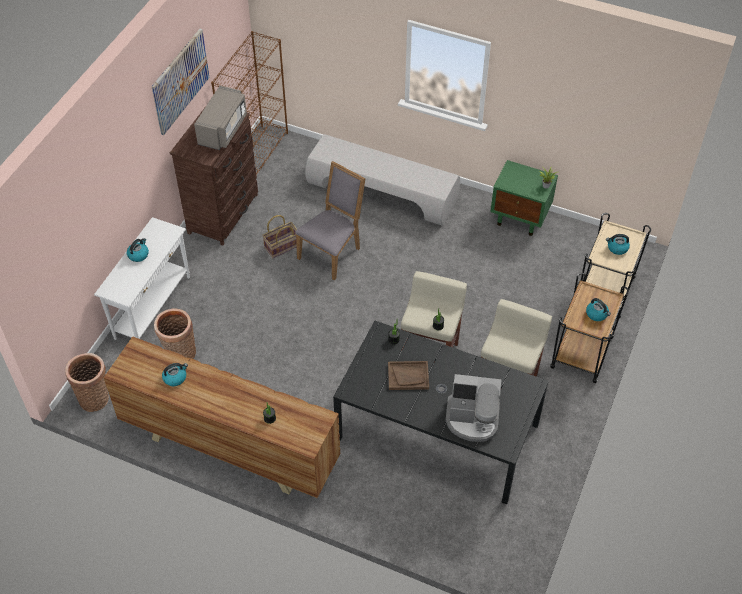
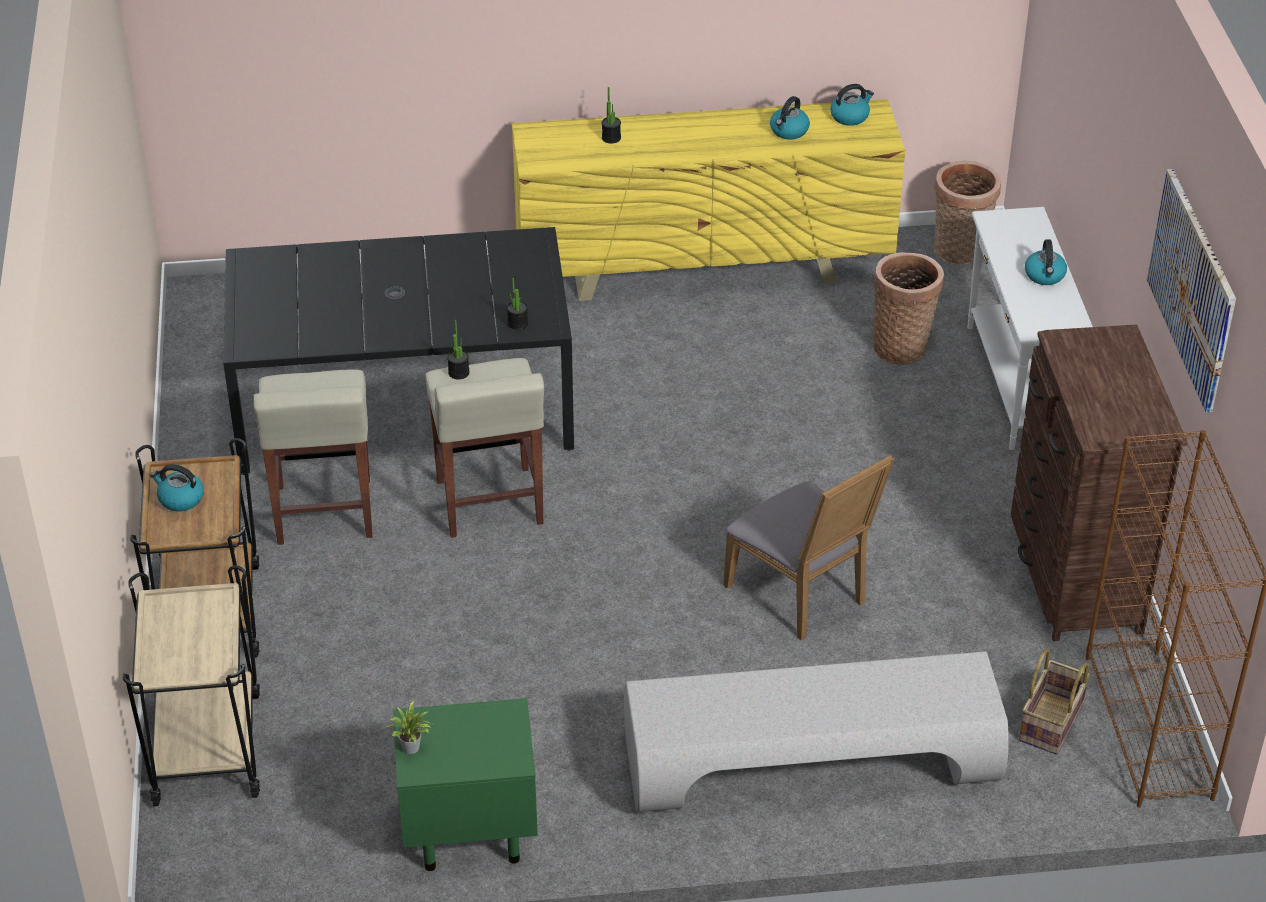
camera: 150 degrees right, 10 degrees down
(223, 130) = (1093, 399): grey microwave -> none
(229, 449) = (704, 271): brown cabinet -> yellow cabinet
(282, 246) = (906, 567): basket -> basket (1052, 723)
(332, 252) = (802, 596): grey chair -> grey chair turned 45 degrees counterclockwise
(408, 376) = (458, 288): brown tray -> none
(472, 419) = (320, 273): coffee machine -> none
(617, 248) = (186, 635): kettle -> kettle (850, 116)

